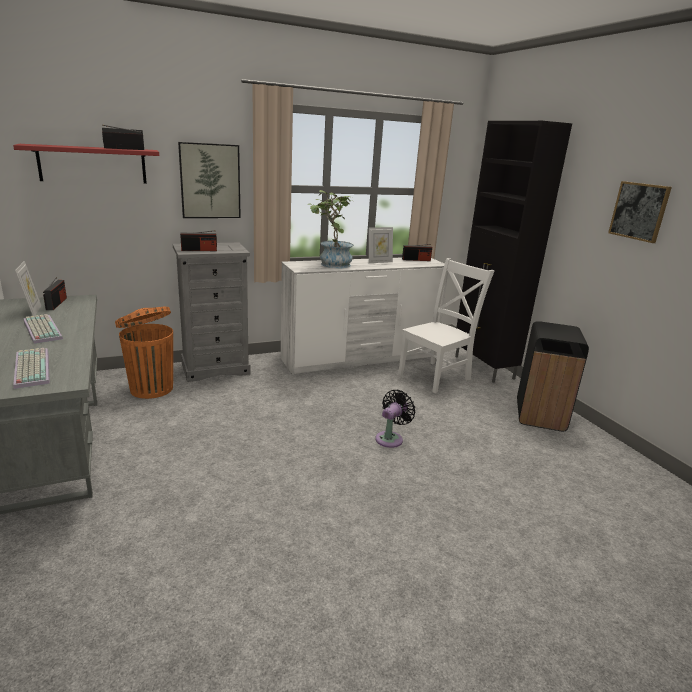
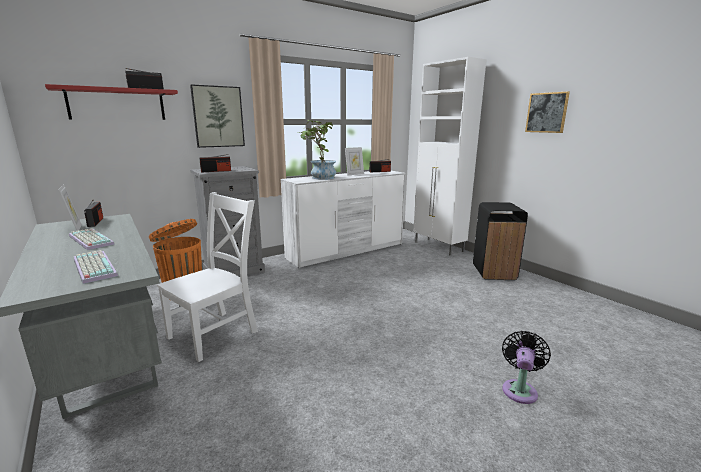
camera: 10 degrees left, 5 degrees down
(391, 438) = (396, 302): black fan -> black fan (520, 389)
(436, 376) = (408, 256): white chair -> white chair (216, 333)
(484, 368) = (439, 247): black cabinet -> white cabinet

